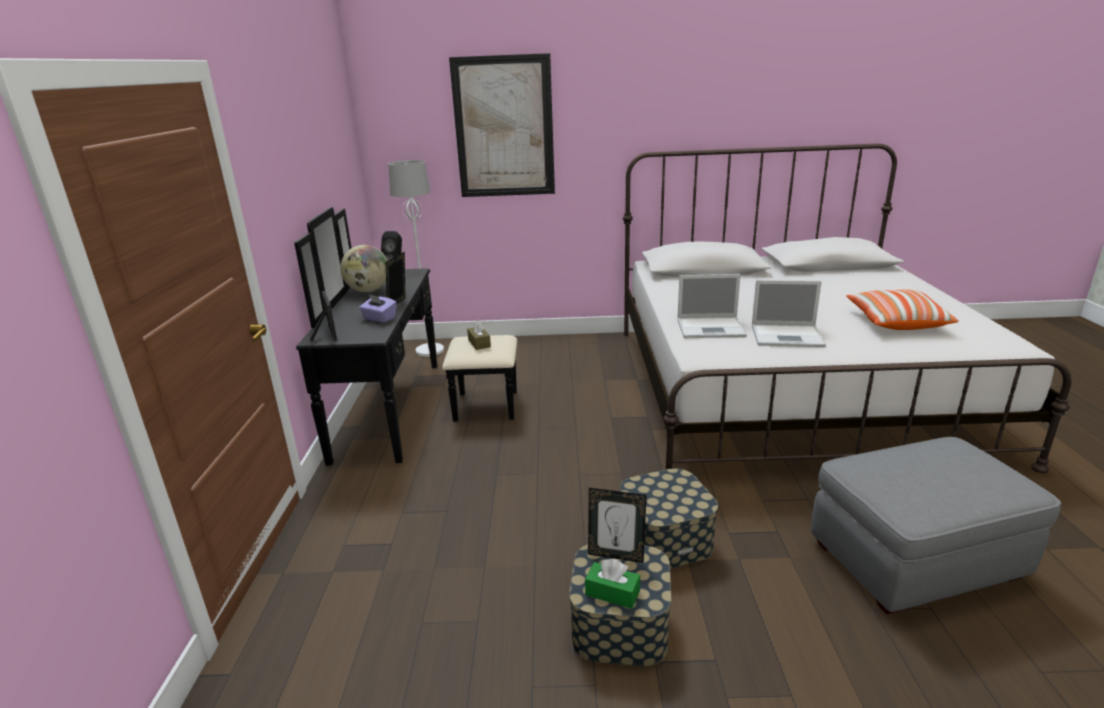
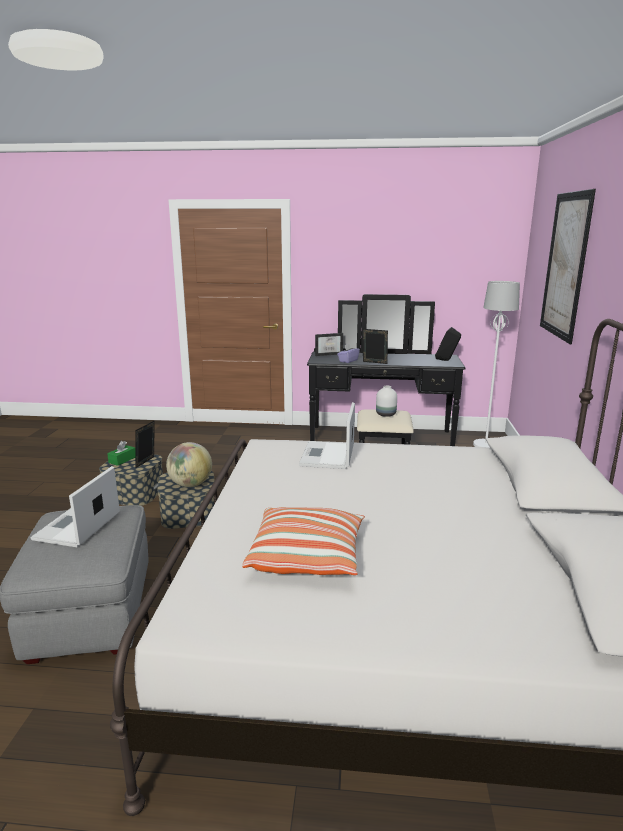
camera: 95 degrees right, 5 degrees down
(368, 291) = (405, 357): globe -> globe (190, 484)
(479, 343) = (386, 414): brown tissue box -> white vase
(788, 336) = (292, 484): laptop -> laptop (76, 527)

